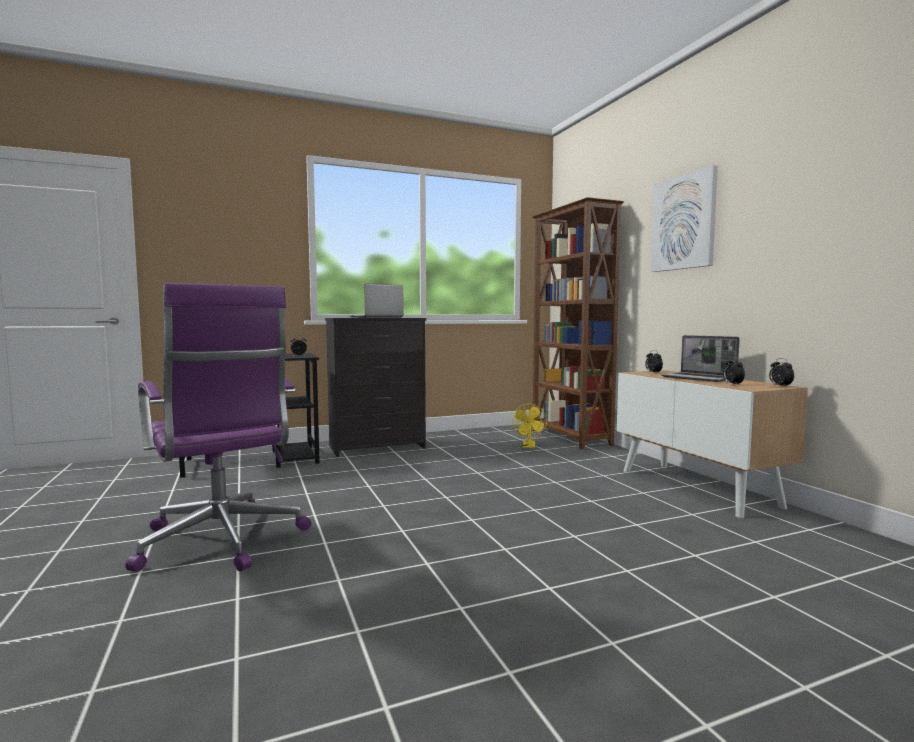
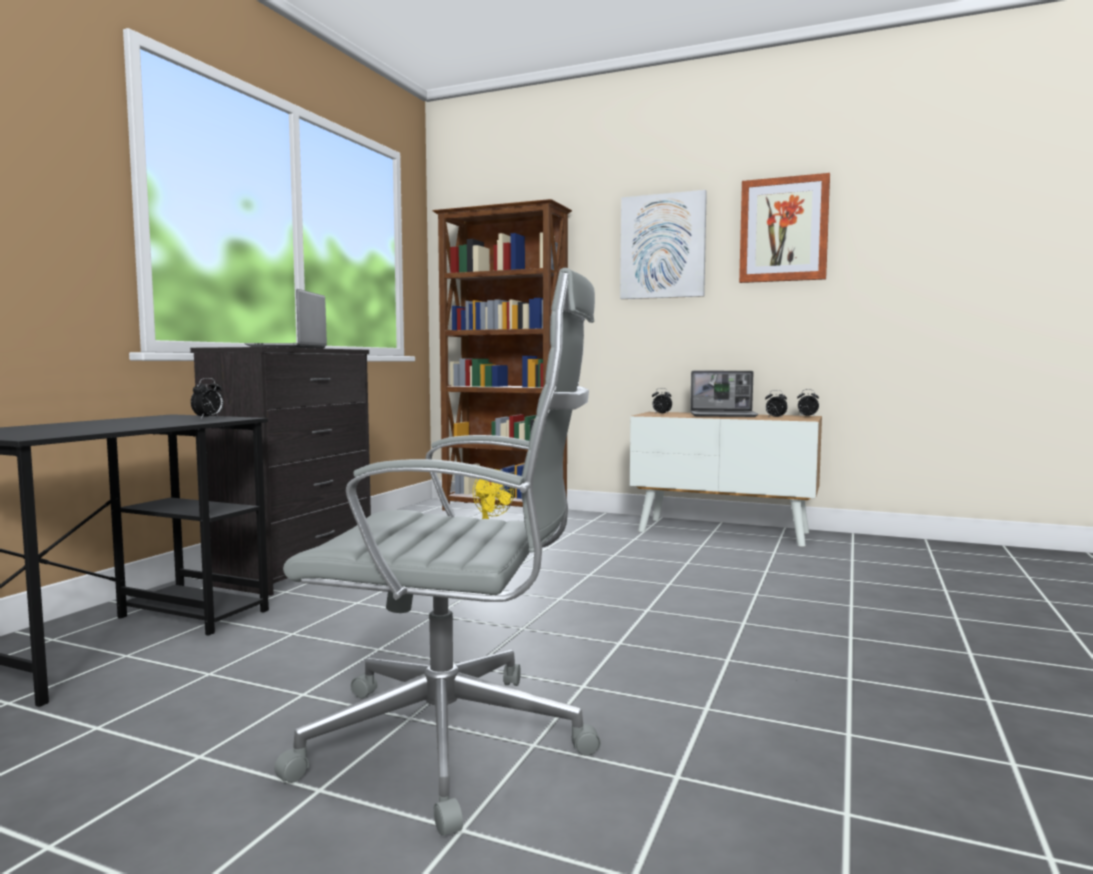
camera: 45 degrees left, 0 degrees up
(222, 542) = (454, 742): purple office chair -> grey office chair
(782, 192) = (783, 230): none -> picture

